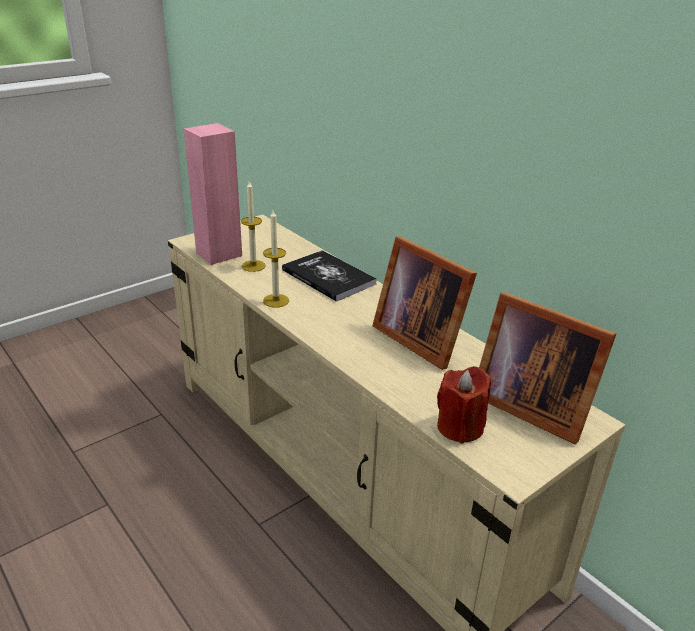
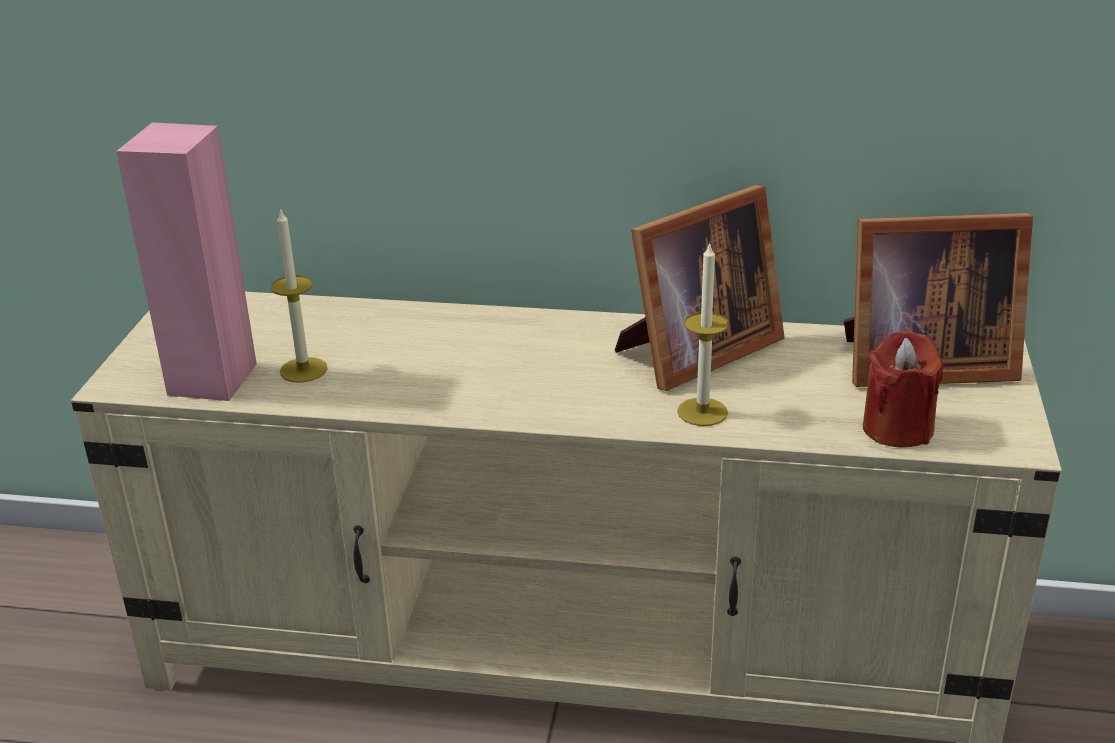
camera: 40 degrees left, 0 degrees up
(276, 300) = (429, 401): candle -> candle (702, 412)
(328, 277) = (445, 333): book -> none
(419, 338) = (693, 353): picture frame -> picture frame turned 45 degrees counterclockwise

